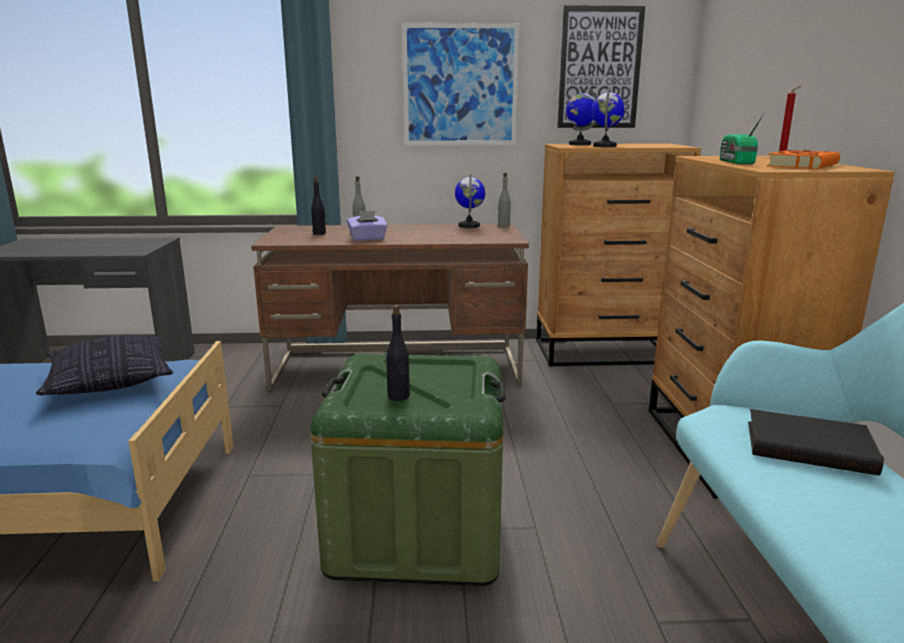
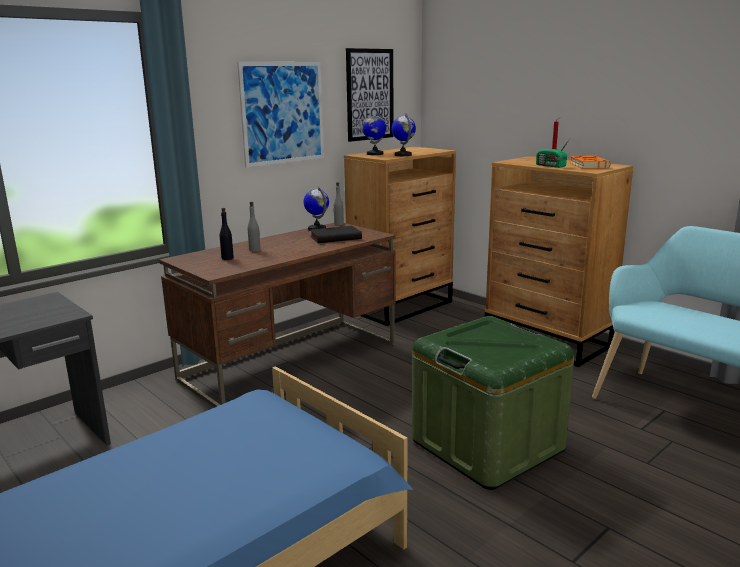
camera: 40 degrees left, 0 degrees up
(111, 382) = (245, 426): pillow -> none
(368, 239) = (282, 254): purple tissue box -> none
(398, 396) = (505, 351): black bottle -> none
(809, 446) = (680, 311): black book -> black book (335, 237)

